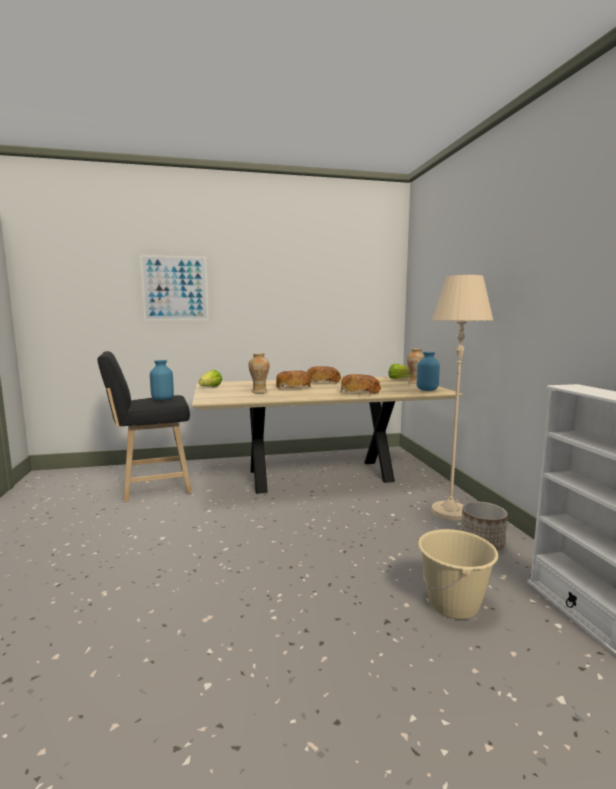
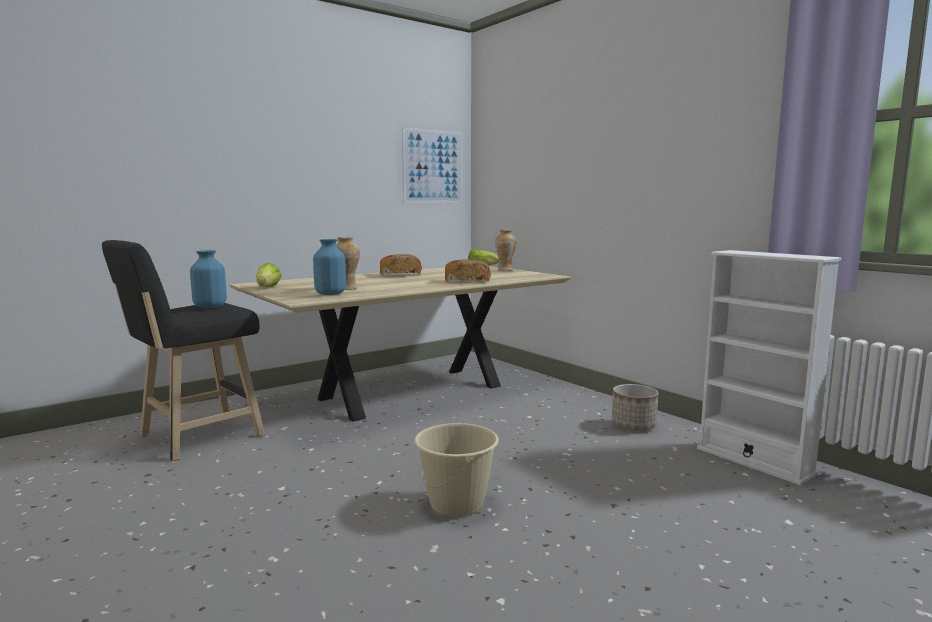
camera: 25 degrees left, 0 degrees up
(175, 288) = (184, 148): picture -> picture (433, 166)
(293, 387) = (377, 281): bread -> none
(427, 390) = (532, 275): blue vase -> blue vase (331, 294)
(450, 512) = (581, 405): beige floor lamp -> none
(453, 605) = (656, 478): beige bucket -> beige bucket (457, 504)

